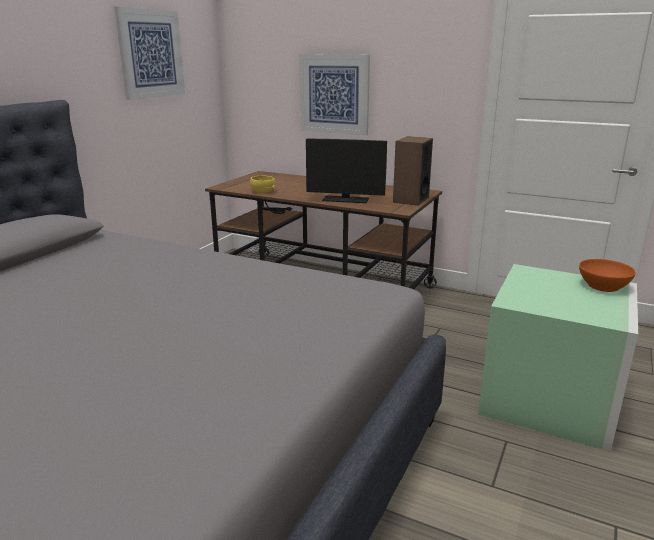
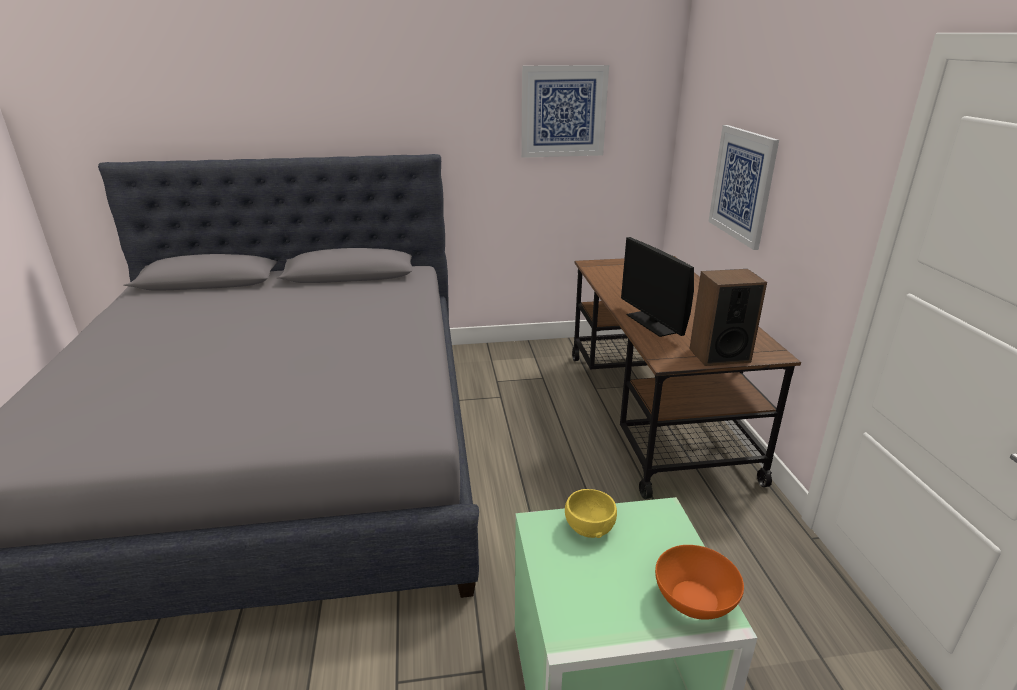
camera: 55 degrees right, 5 degrees up
(262, 191) = (608, 282): yellow bowl -> yellow bowl (589, 526)

